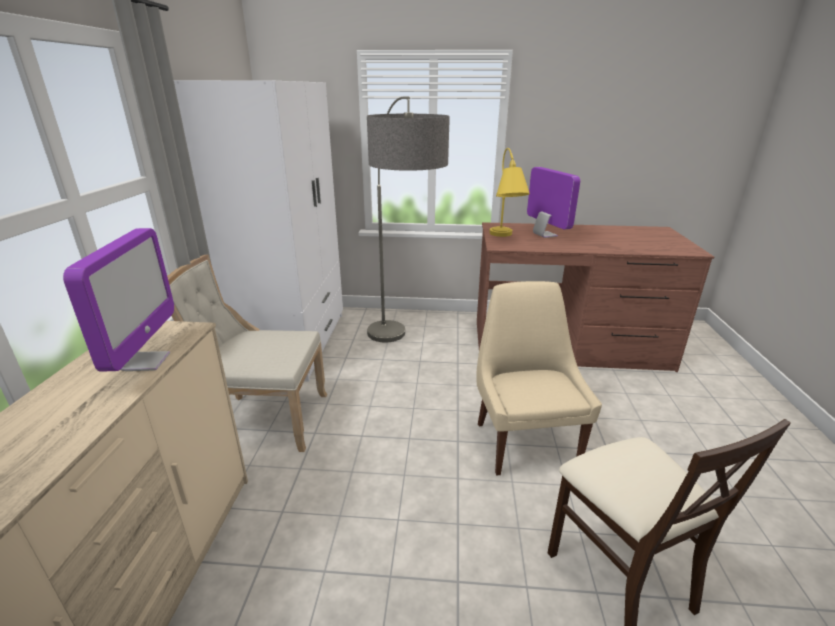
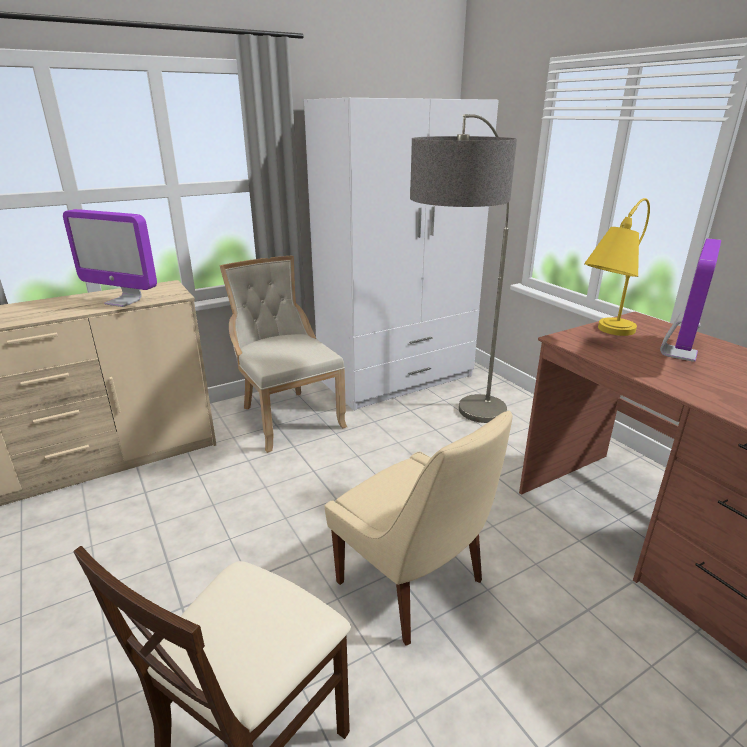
camera: 55 degrees right, 0 degrees up
(144, 362) = (123, 302): monitor -> monitor turned 60 degrees clockwise
(524, 441) = (414, 585): beige chair -> beige chair turned 90 degrees clockwise

